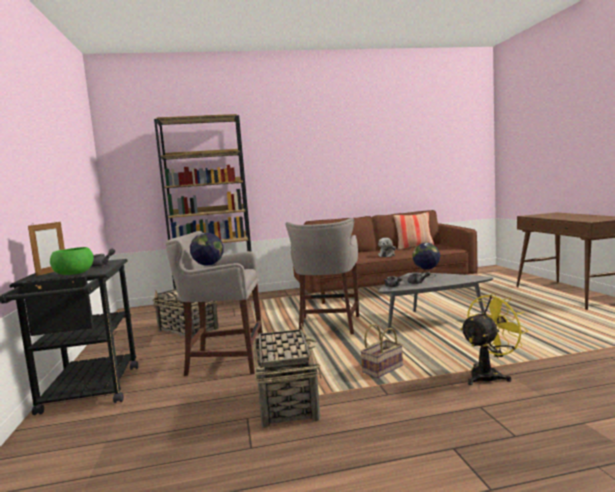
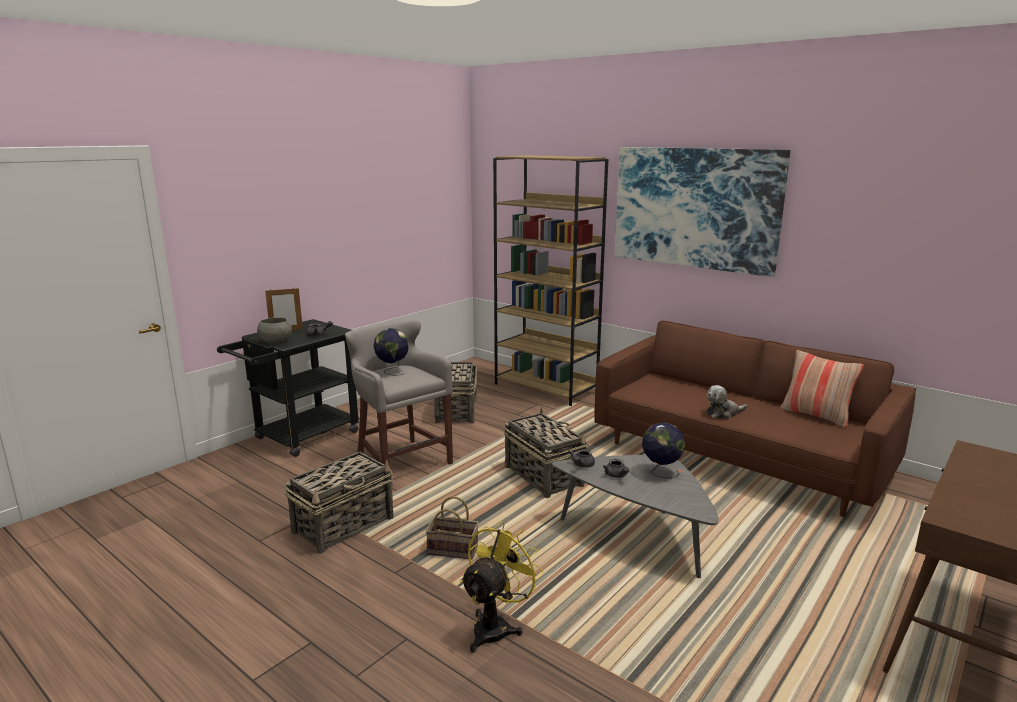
camera: 50 degrees right, 10 degrees up
(74, 273) = (276, 340): green bowl -> grey bowl
(304, 148) = (695, 208): none -> picture
(328, 326) = (543, 476): grey stool -> basket
(489, 375) = (496, 626): yellow fan -> yellow fan turned 75 degrees counterclockwise

